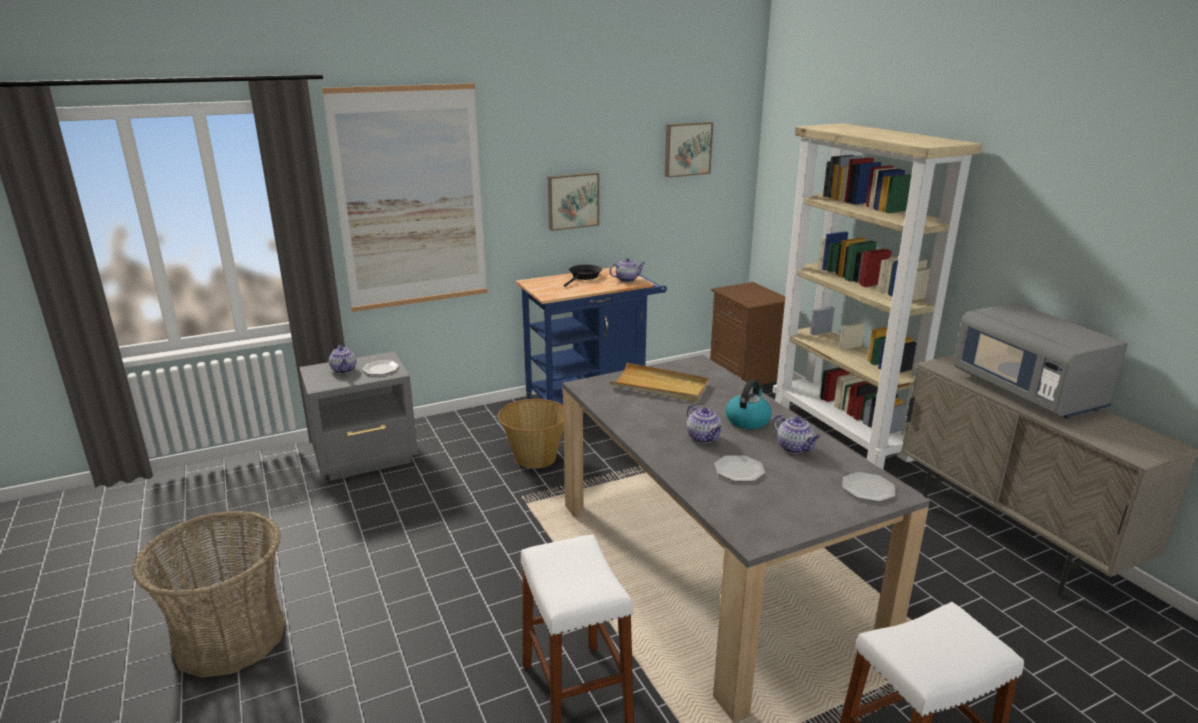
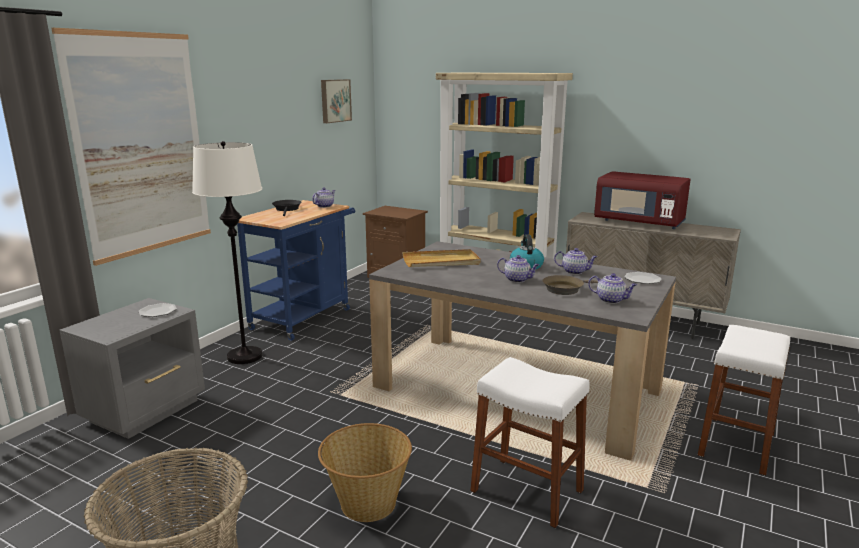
camera: 35 degrees left, 5 degrees down
(344, 370) = (118, 320): teapot -> teapot (611, 300)
(493, 428) = (245, 356): none -> white floor lamp
(534, 457) = (306, 364): basket -> basket (367, 503)
(572, 200) = (265, 144): picture -> none
(738, 470) = (566, 289): plate -> brown frying pan
(1026, 392) = (639, 222): grey microwave -> red microwave

